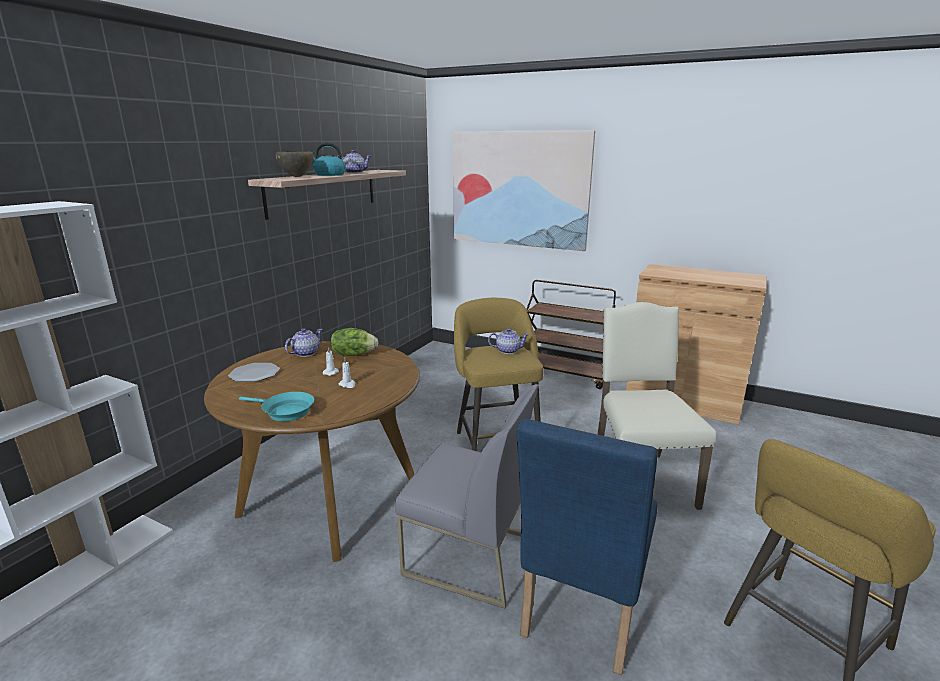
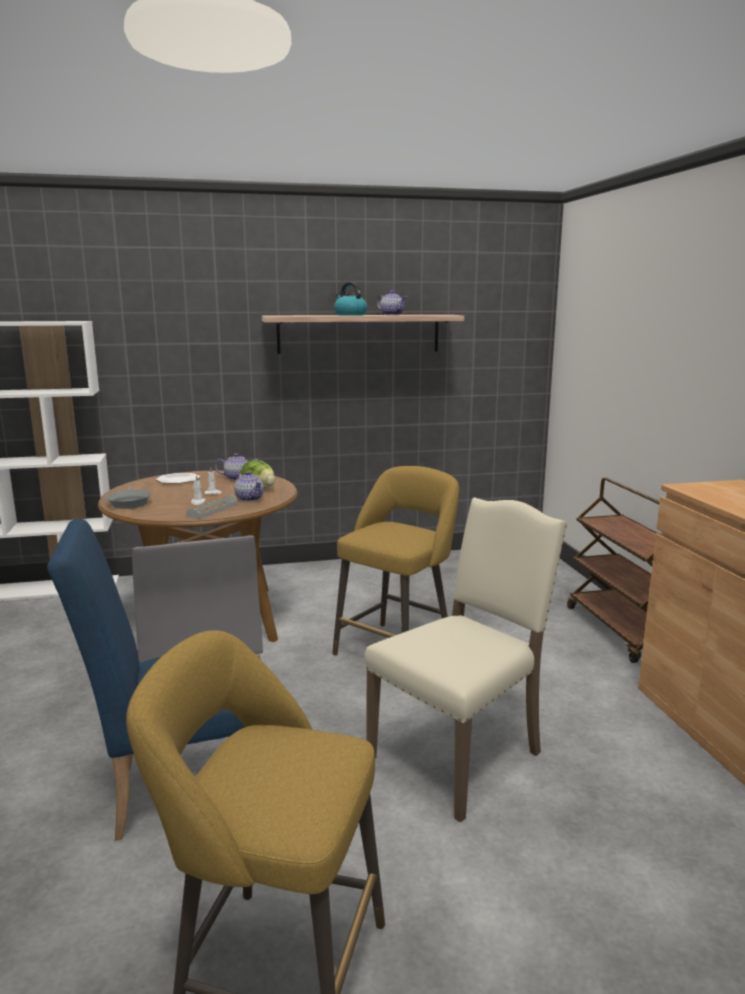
camera: 50 degrees right, 5 degrees down
(285, 411) = (129, 503): turquoise frying pan -> grey frying pan
(297, 177) = (310, 315): brown bowl -> none
(382, 385) = (212, 510): none -> grey tray
(508, 350) = (407, 533): teapot -> teapot (249, 498)
(519, 189) = (622, 347): picture -> none

